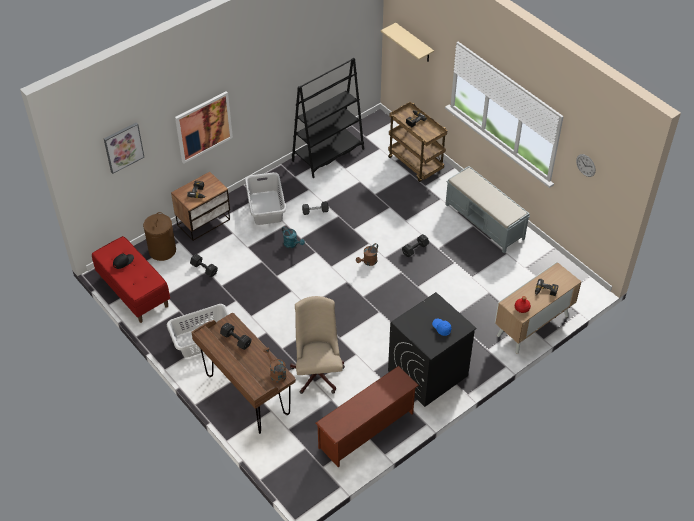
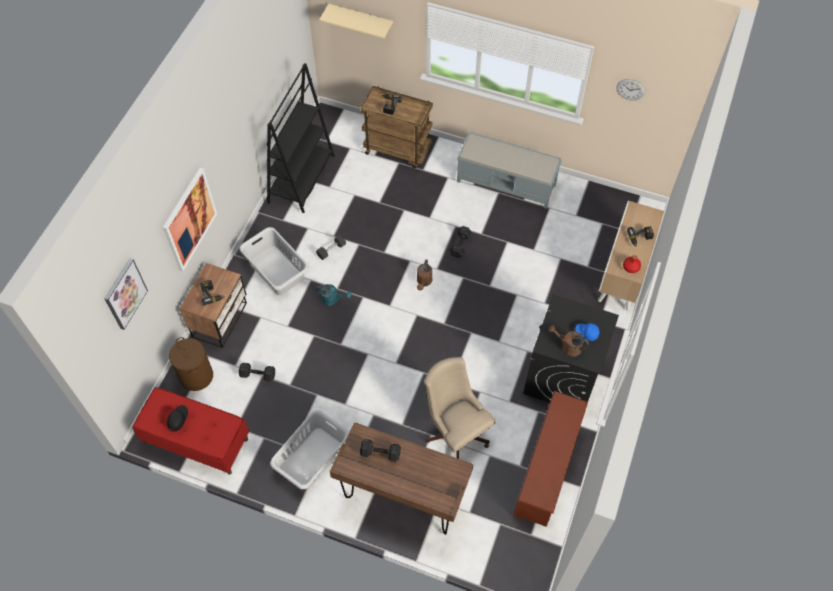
camera: 30 degrees left, 10 degrees up
(276, 373) = (449, 469): brown watering can -> brown watering can (567, 347)

